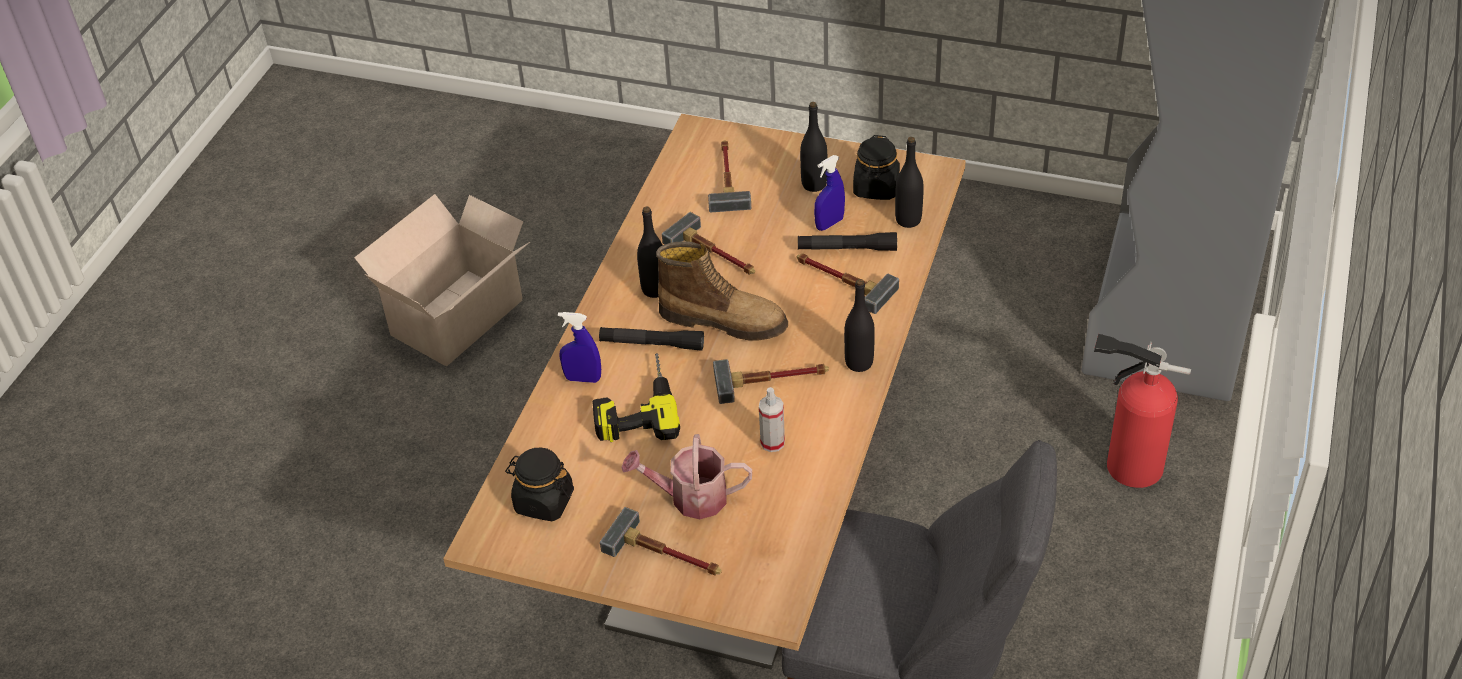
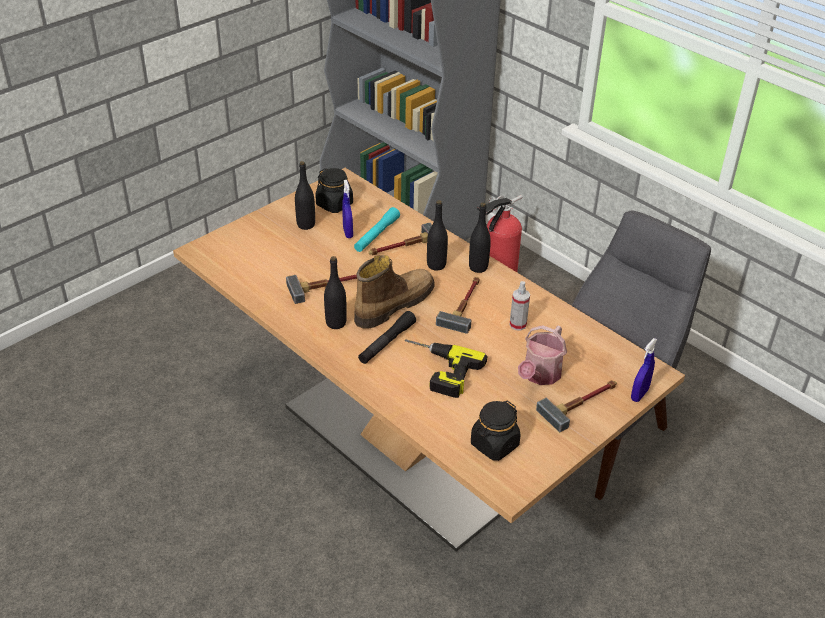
camera: 65 degrees left, 5 degrees down
(460, 316) = (89, 521): cardboard box -> none
(583, 378) = (392, 385): blue spray bottle -> blue spray bottle (639, 394)
(727, 178) = (261, 255): hammer -> none
(847, 248) = (376, 235): black flashlight -> turquoise flashlight
(908, 220) = (375, 204): black bottle -> black bottle (436, 265)

